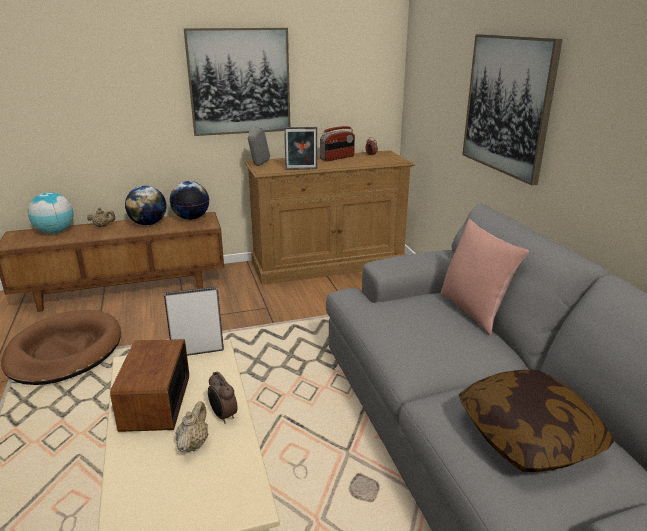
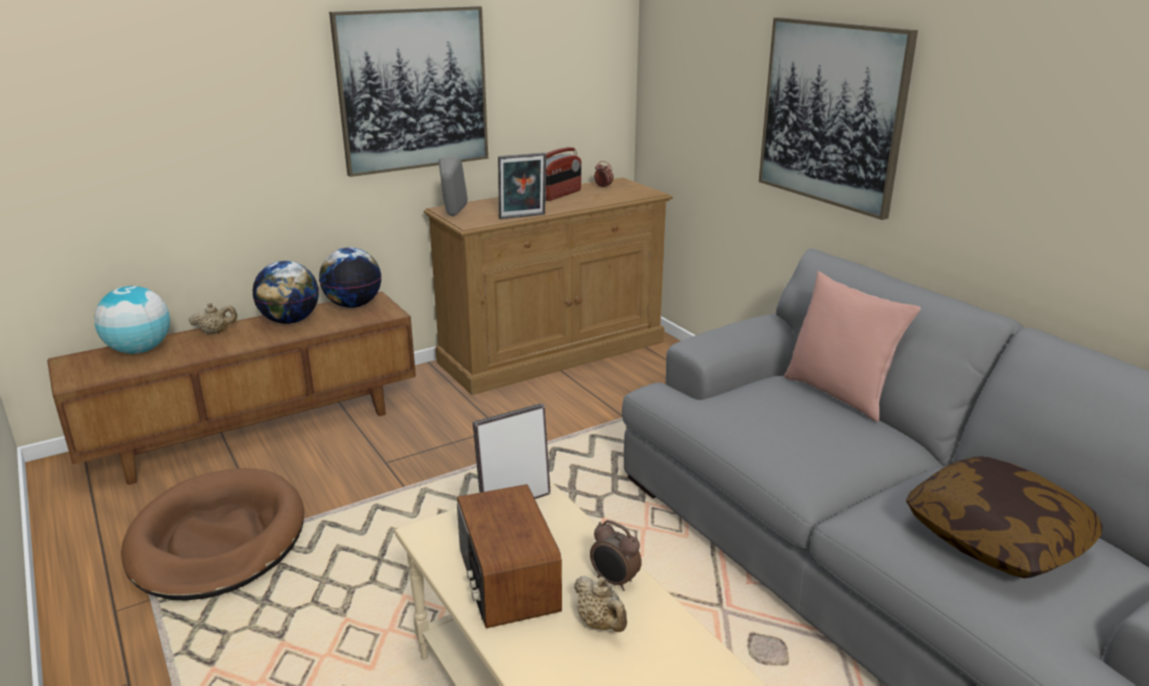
camera: 15 degrees left, 0 degrees up
(193, 443) = (601, 624): beige teapot -> beige teapot turned 150 degrees clockwise

